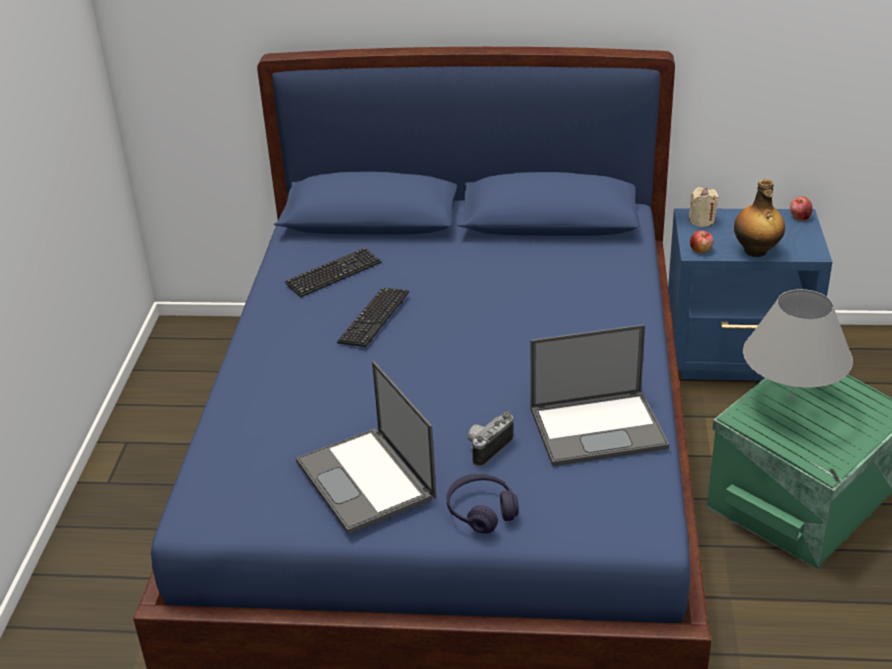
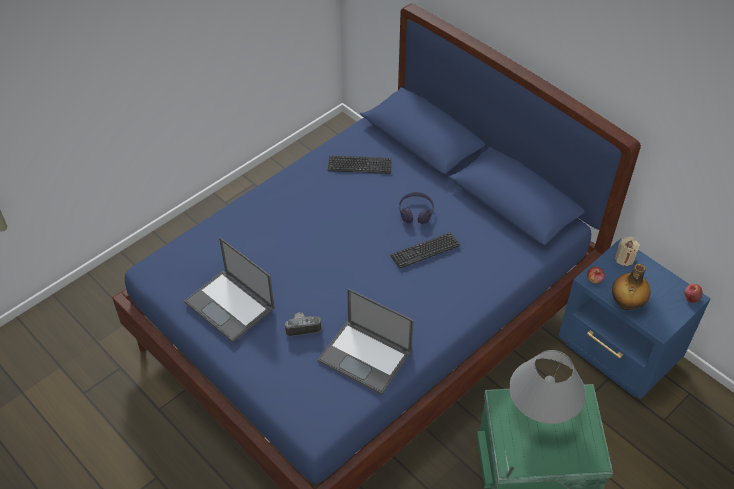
camera: 40 degrees right, 15 degrees up
(367, 480) = (230, 305): laptop -> laptop turned 60 degrees counterclockwise
(374, 318) = (344, 210): keyboard -> keyboard (425, 251)
(481, 511) = (258, 360): purple headphones -> purple headphones (416, 212)

